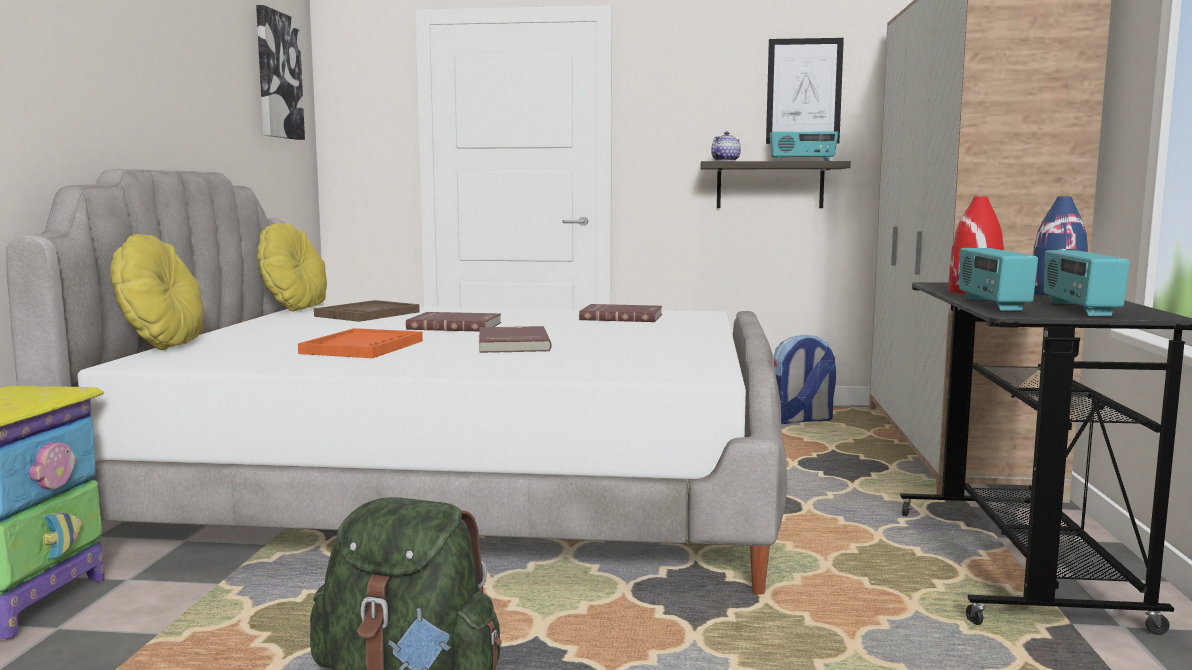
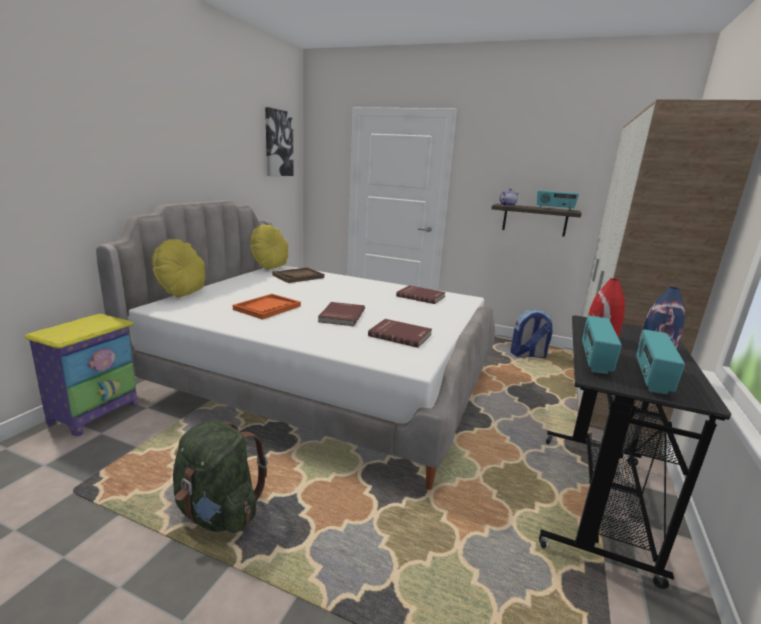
camera: 15 degrees right, 10 degrees up
(455, 326) = (329, 293): red book -> red book (400, 335)
(804, 91) = (563, 166): picture -> none

